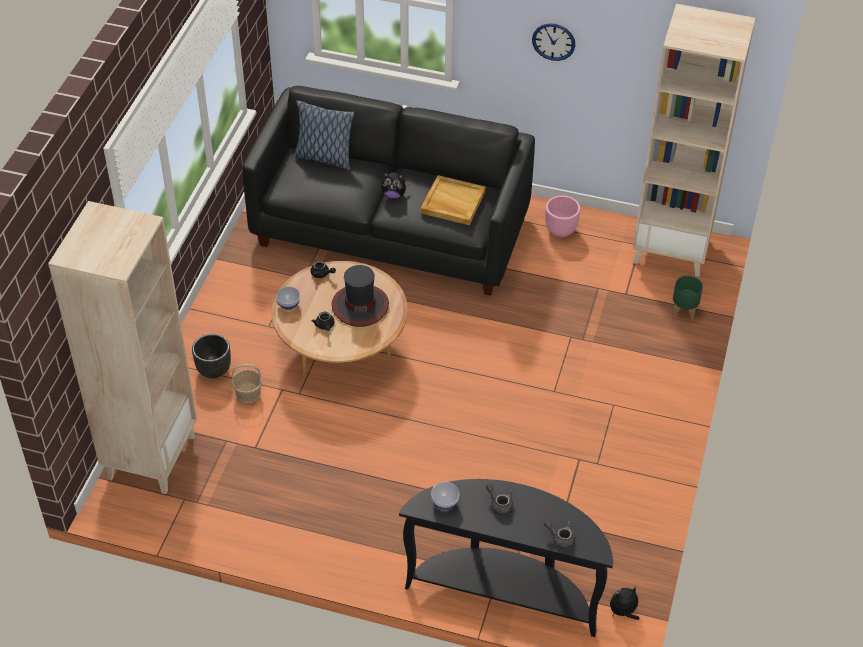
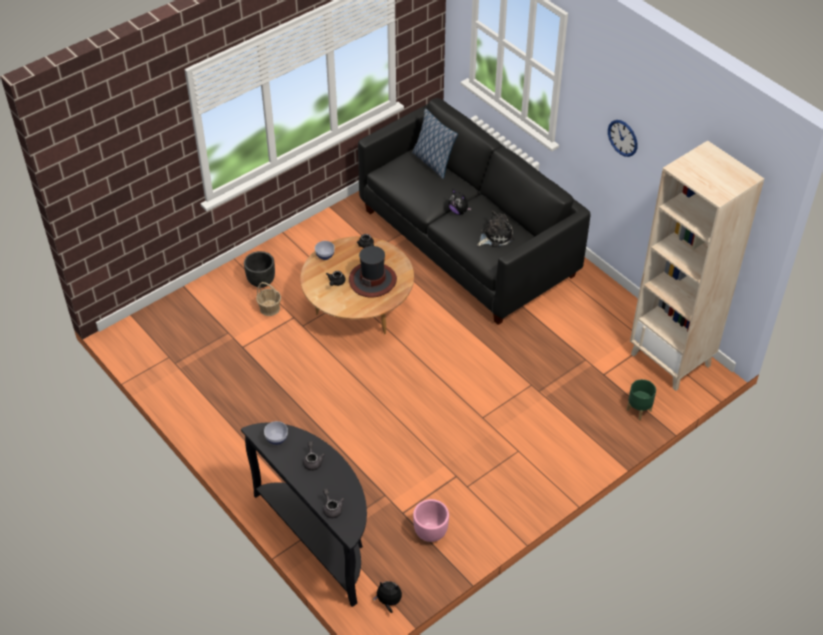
camera: 35 degrees right, 0 degrees up
(151, 456) = (173, 318): beige bookcase -> none
(452, 202) = (495, 236): beige tray -> plush toy
(561, 230) = (595, 303): pink planter -> pink planter (431, 532)

